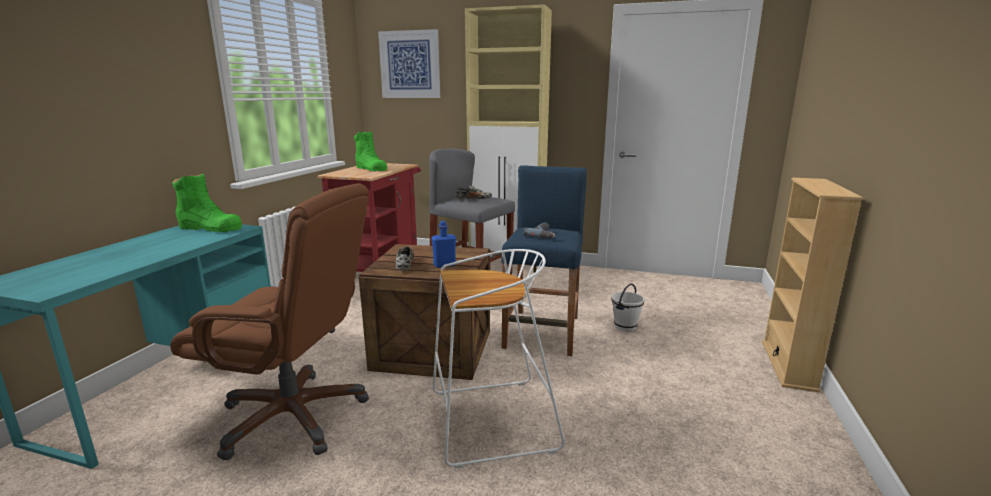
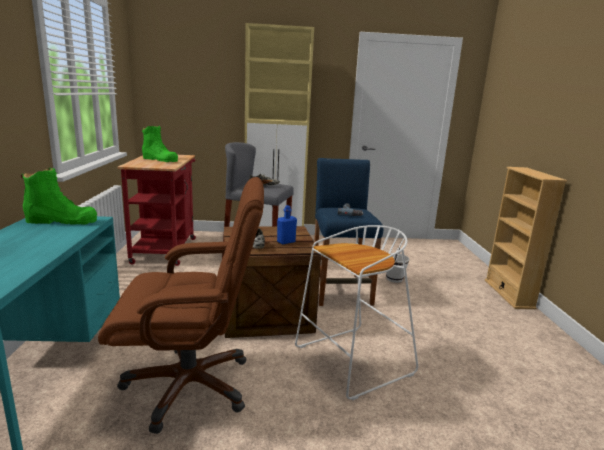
camera: 20 degrees left, 0 degrees up
(410, 64) = (182, 66): picture -> none

